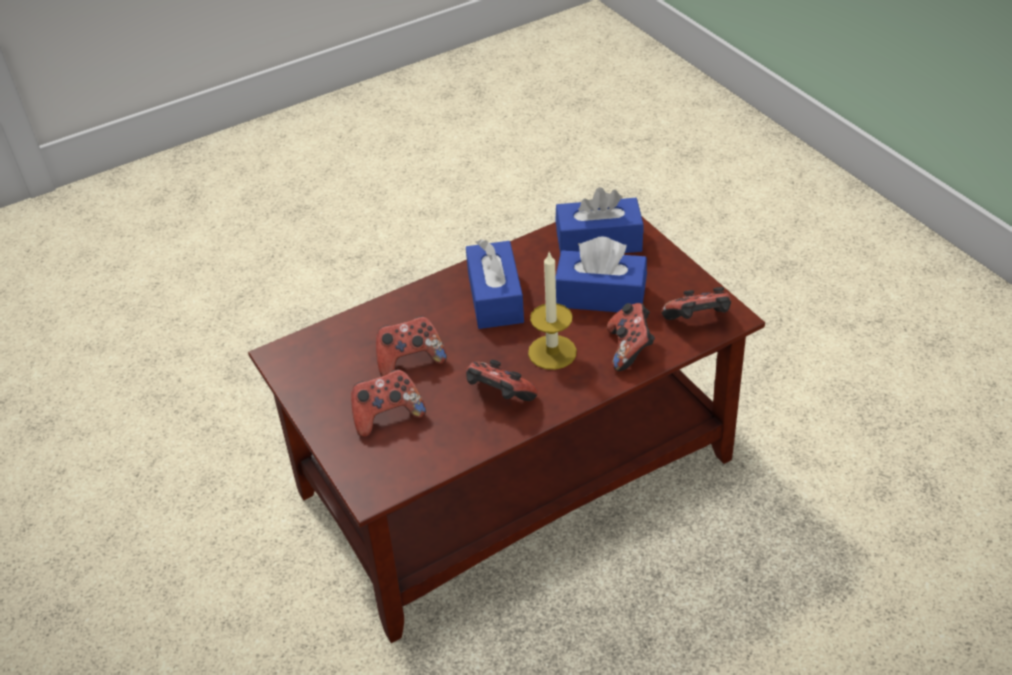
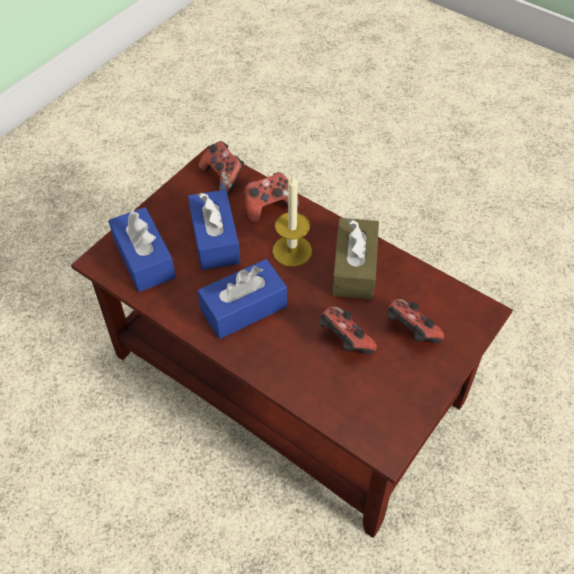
camera: 115 degrees left, 10 degrees up
(499, 397) = (354, 268): game controller -> brown tissue box

